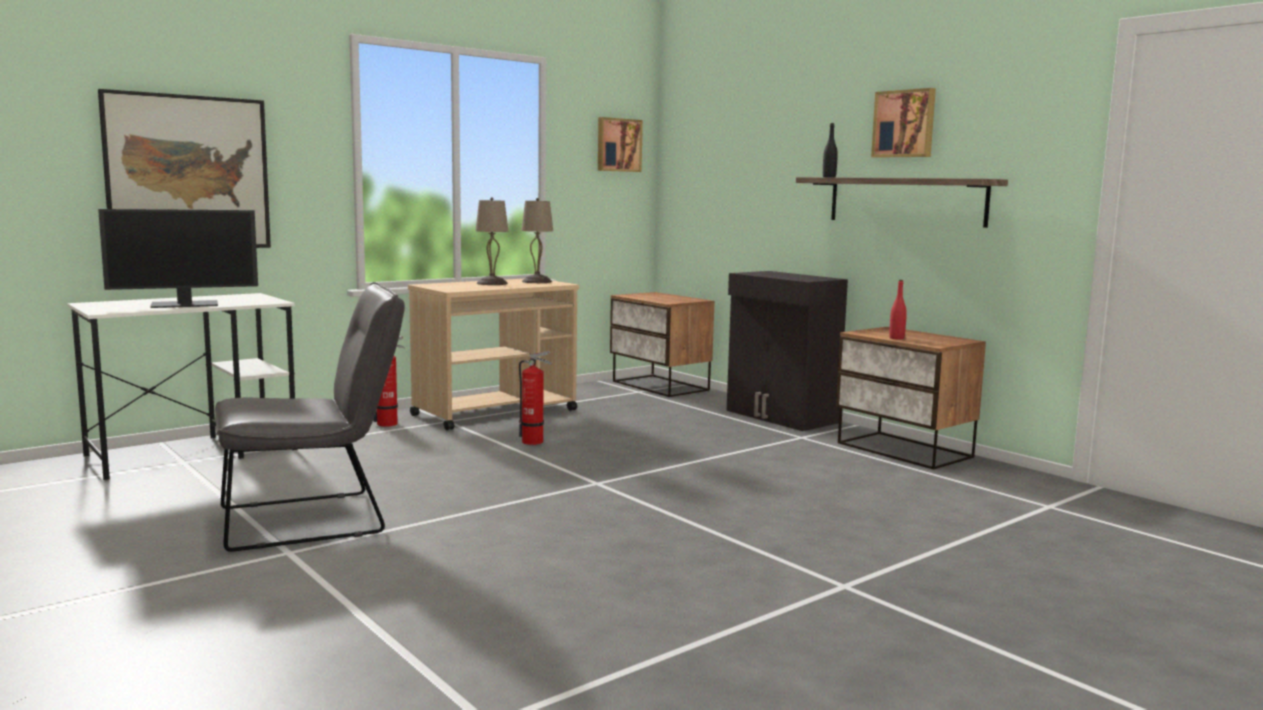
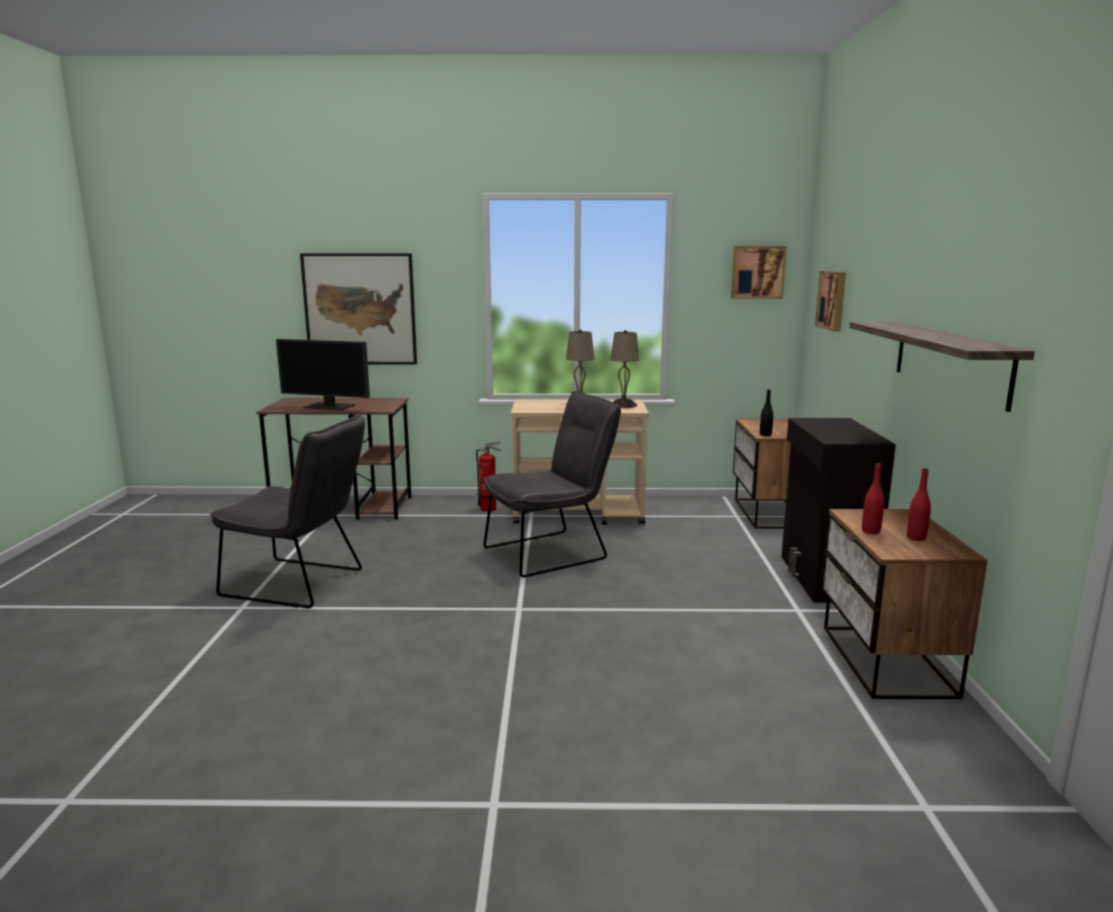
camera: 40 degrees right, 5 degrees up
(194, 452) = (344, 508): white desk -> brown desk
(535, 442) = (552, 552): fire extinguisher -> grey chair
(829, 177) = (883, 324): black bottle -> black bottle (765, 435)
(904, 124) = (958, 264): picture -> picture (833, 300)
(927, 337) = (916, 538): none -> red bottle

